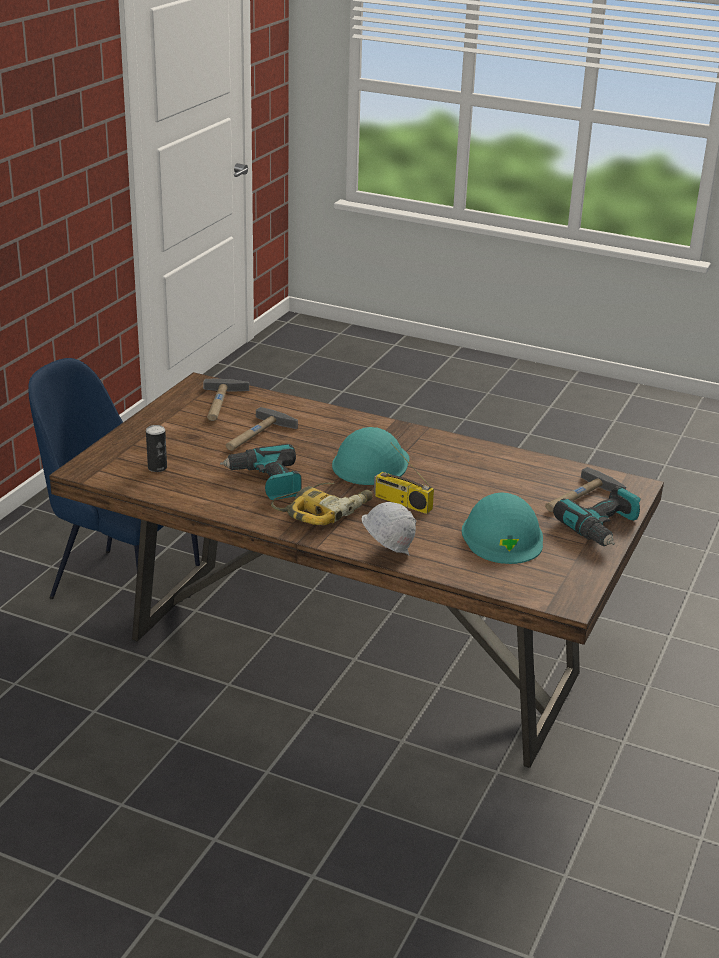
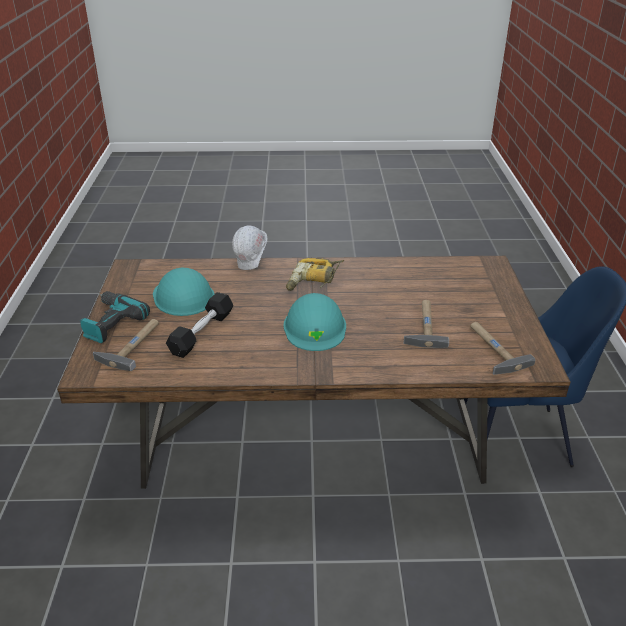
camera: 155 degrees right, 5 degrees up
(157, 468) = (452, 278): can -> none
(266, 482) = (372, 289): power drill -> none
(401, 502) = (267, 301): radio -> none
(498, 490) = (202, 333): none -> black dumbbell

